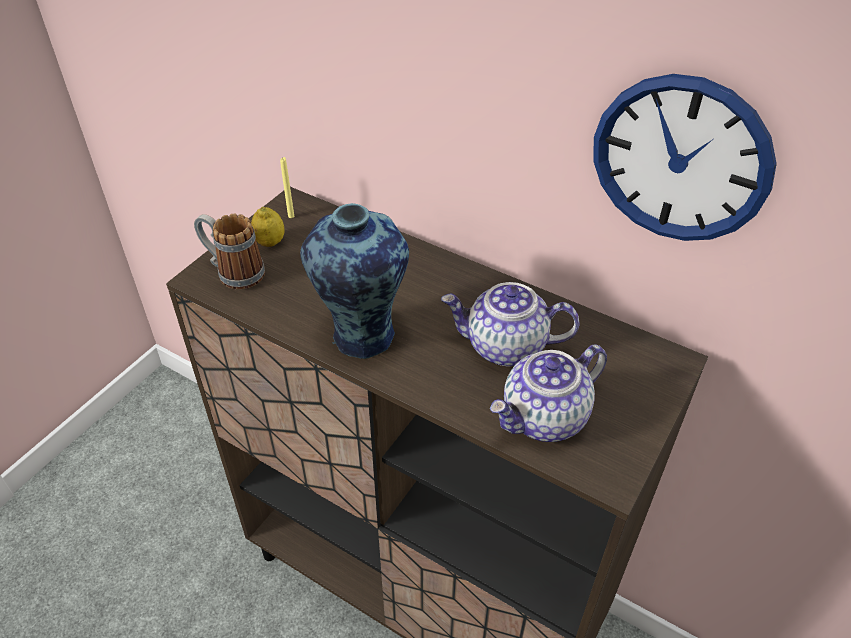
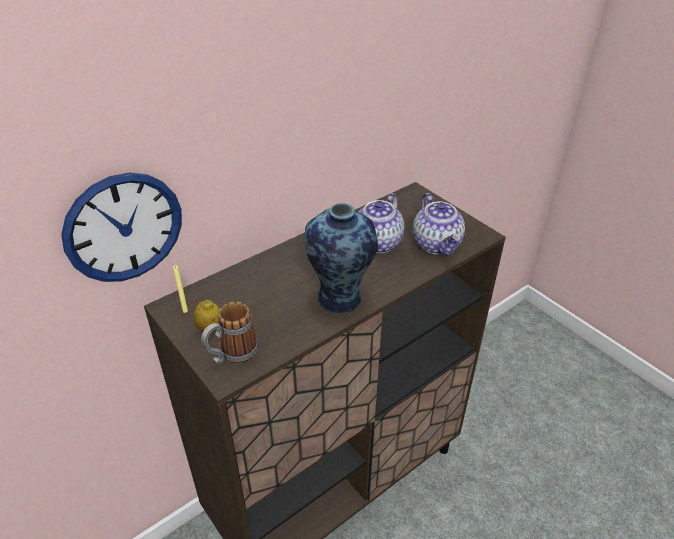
camera: 70 degrees left, 5 degrees down
(680, 160) = (381, 90): wall clock -> wall clock (124, 228)

